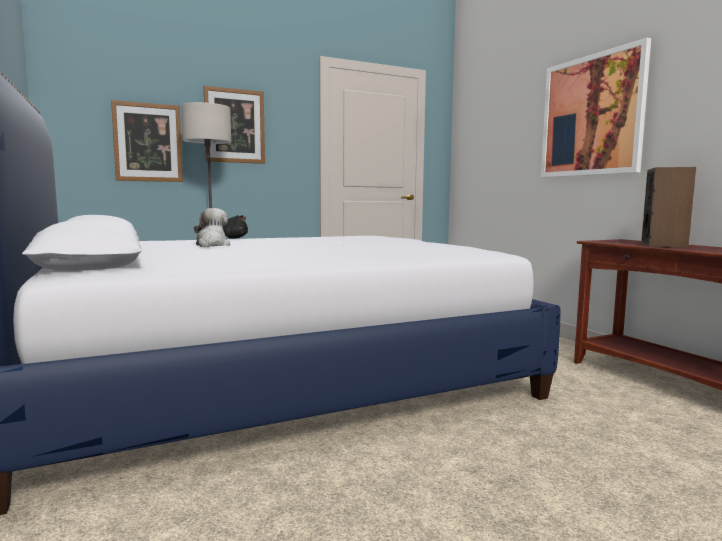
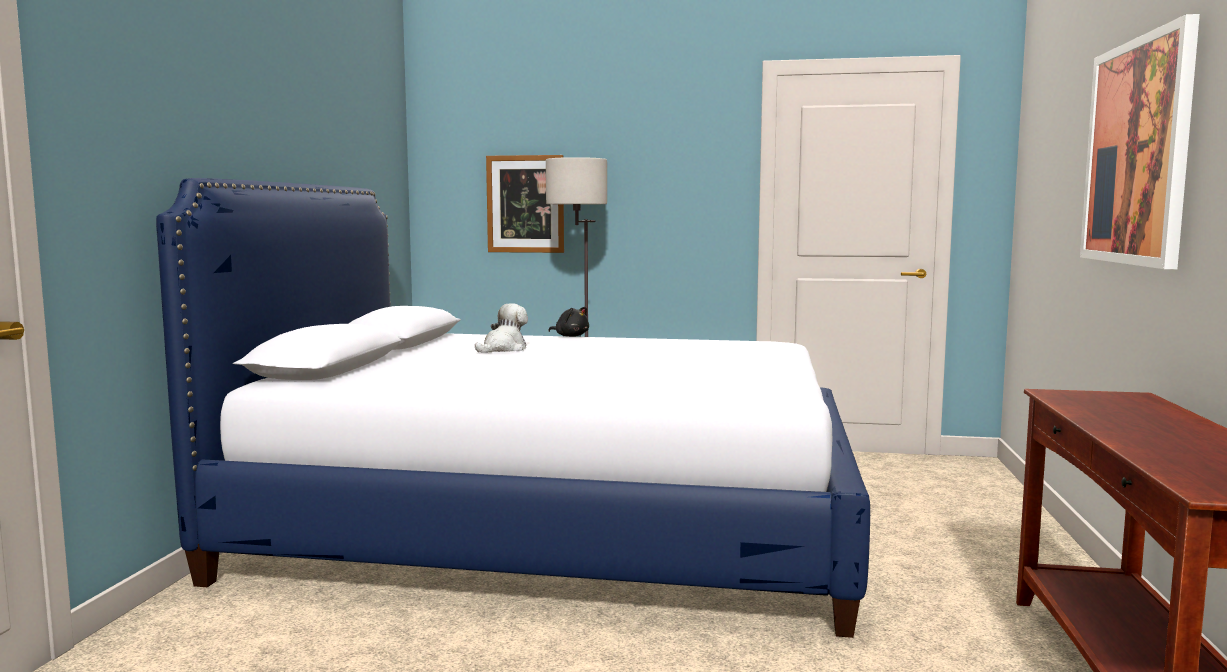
camera: 35 degrees right, 0 degrees up
(234, 126) = (633, 175): picture -> none
(664, 245) = (1128, 418): speaker -> none

